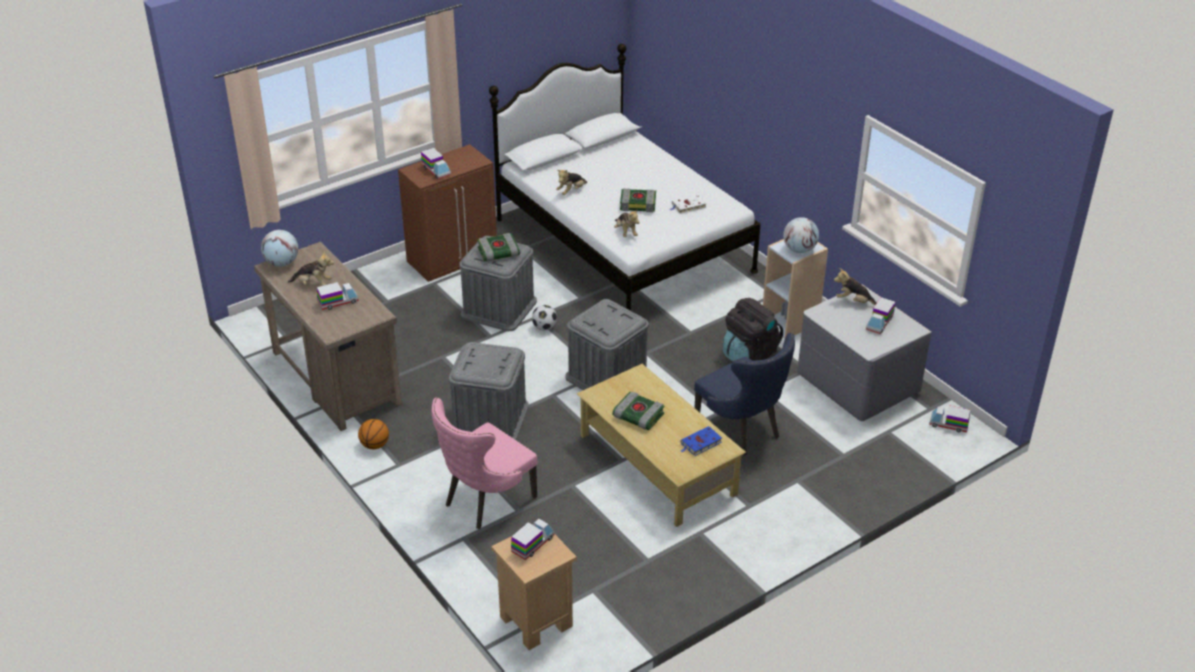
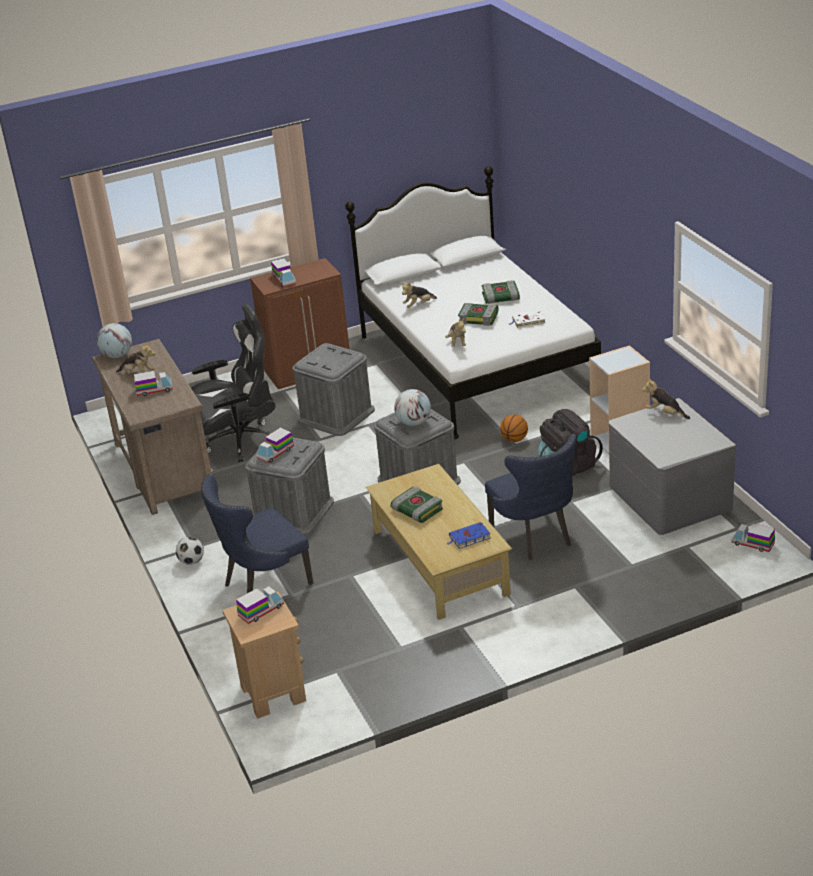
camera: 15 degrees right, 5 degrees down
(374, 445) = (178, 529): basketball -> basketball (514, 439)
(405, 345) = (237, 443): none -> black office chair
(485, 500) = (263, 583): pink chair -> blue chair
(498, 253) = (330, 358): book -> book (500, 297)
(544, 327) = (373, 434): football -> football (192, 561)
(799, 249) = (619, 362): globe -> globe (413, 423)
(879, 323) = (683, 434): toy truck -> toy truck (275, 453)

